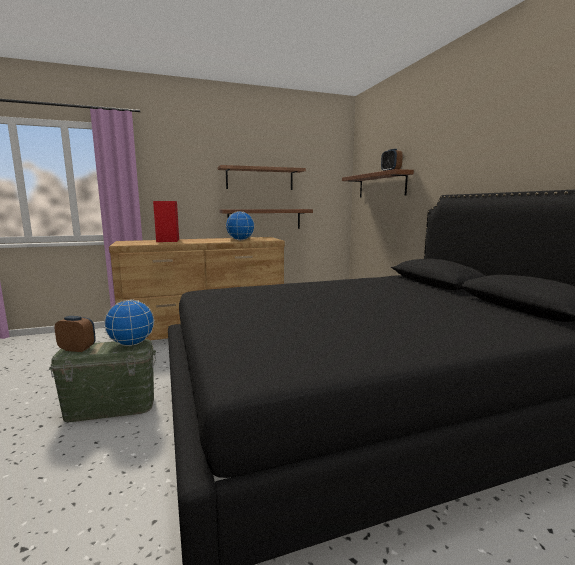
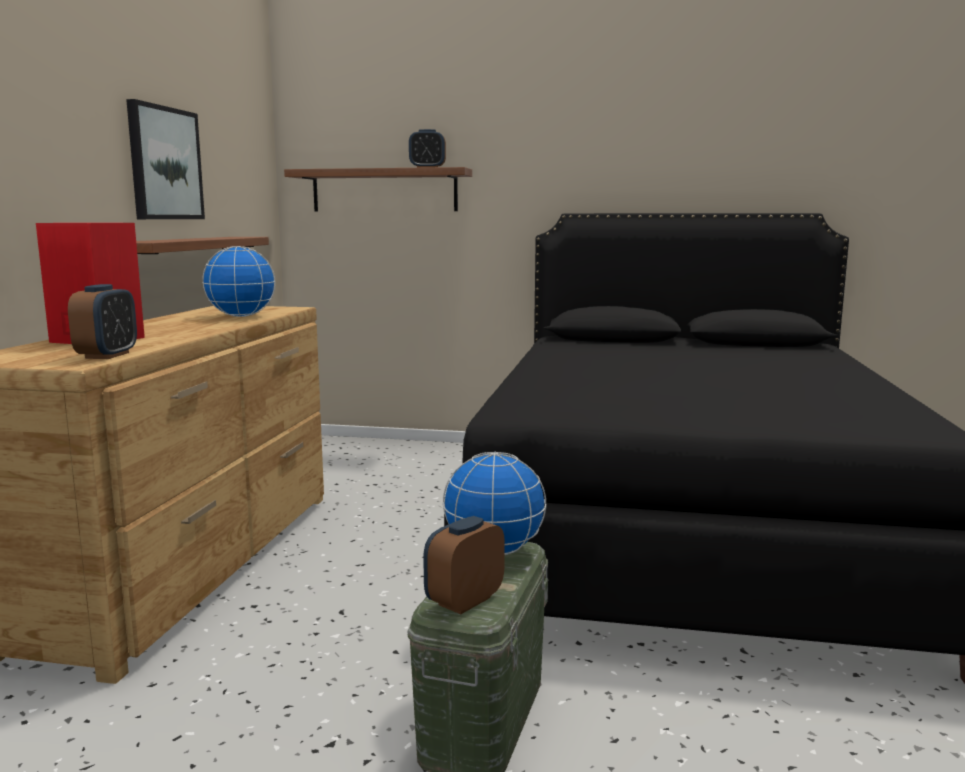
camera: 60 degrees left, 0 degrees up
(137, 244) = (107, 355): none -> alarm clock
(260, 179) = (164, 163): shelf -> picture

